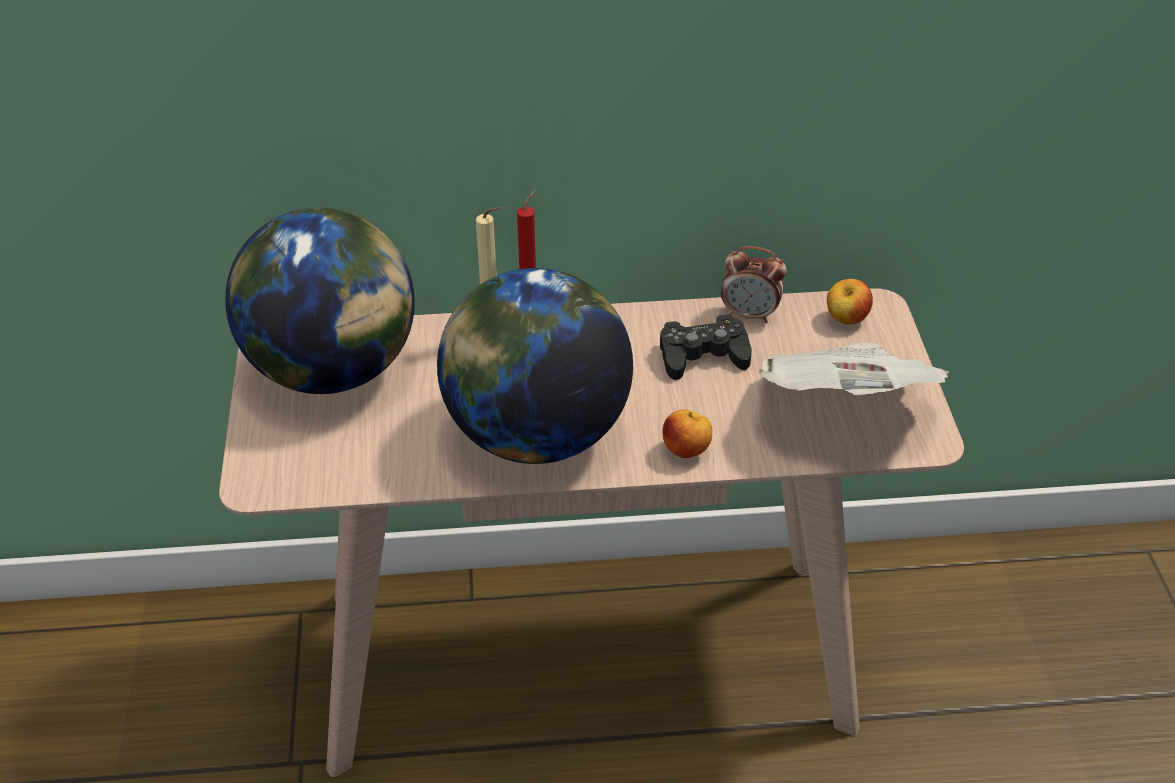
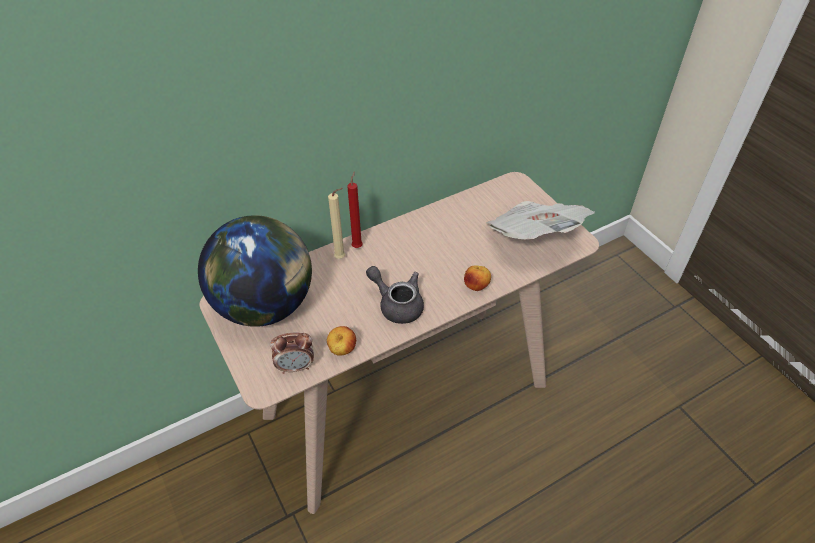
camera: 25 degrees left, 5 degrees up
(536, 435) = (397, 304): globe -> grey teapot
(703, 355) = (452, 233): black game controller -> none
(750, 315) = (460, 204): alarm clock -> alarm clock (296, 367)
(845, 320) = (506, 193): apple -> apple (342, 350)

